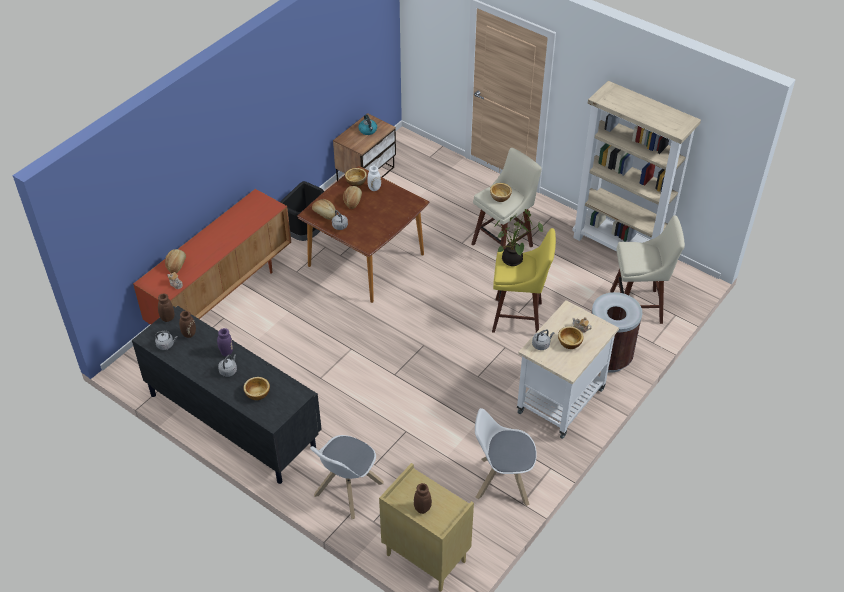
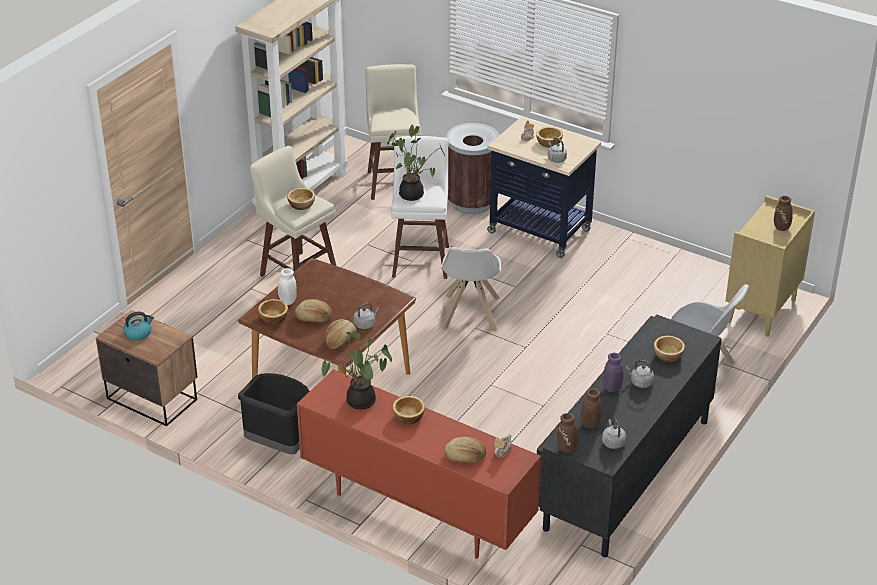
camera: 95 degrees left, 10 degrees down
(226, 240) = (408, 416): none -> bowl
(247, 217) = (359, 402): none -> potted plant
(502, 481) = (652, 266): chair -> chair (470, 314)
(518, 318) = (421, 260): yellow stool -> white stool
(560, 402) = (540, 232): white cart -> blue cart

